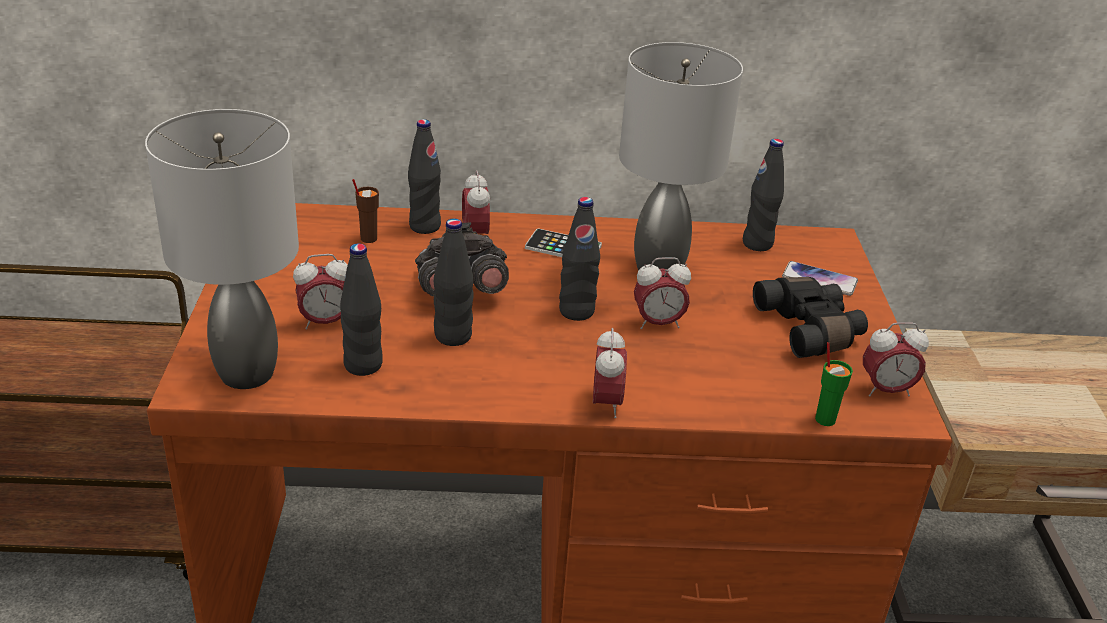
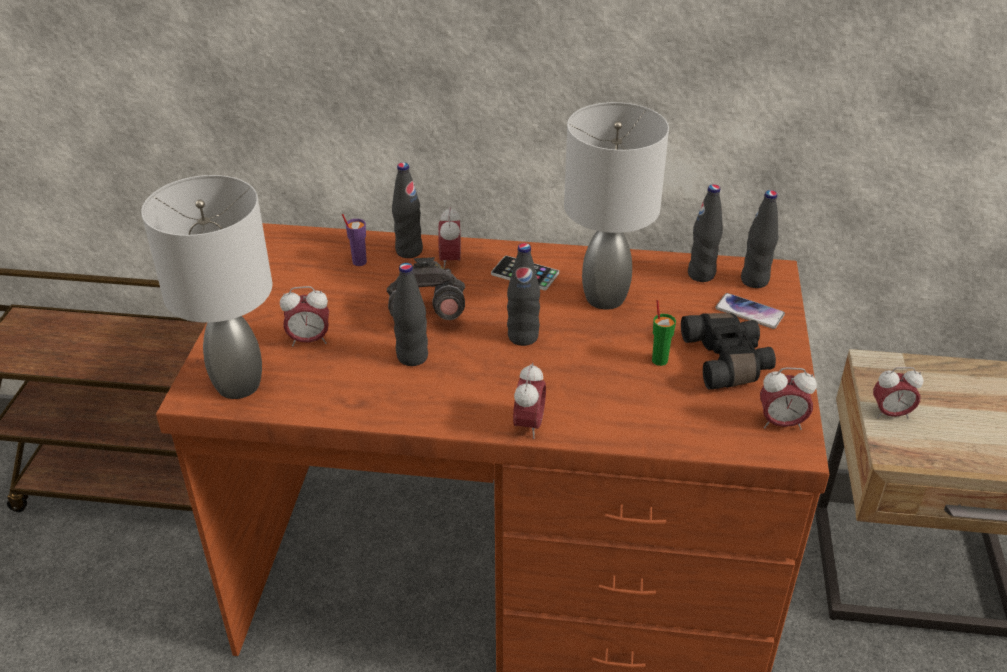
camera: 10 degrees right, 5 degrees up
(363, 365) = (333, 381): black bottle -> black bottle (754, 280)
(368, 238) = (359, 262): brown cup -> purple cup
(658, 323) = (591, 351): alarm clock -> alarm clock (890, 414)
(825, 419) = (718, 448): green cup -> green cup (659, 360)

